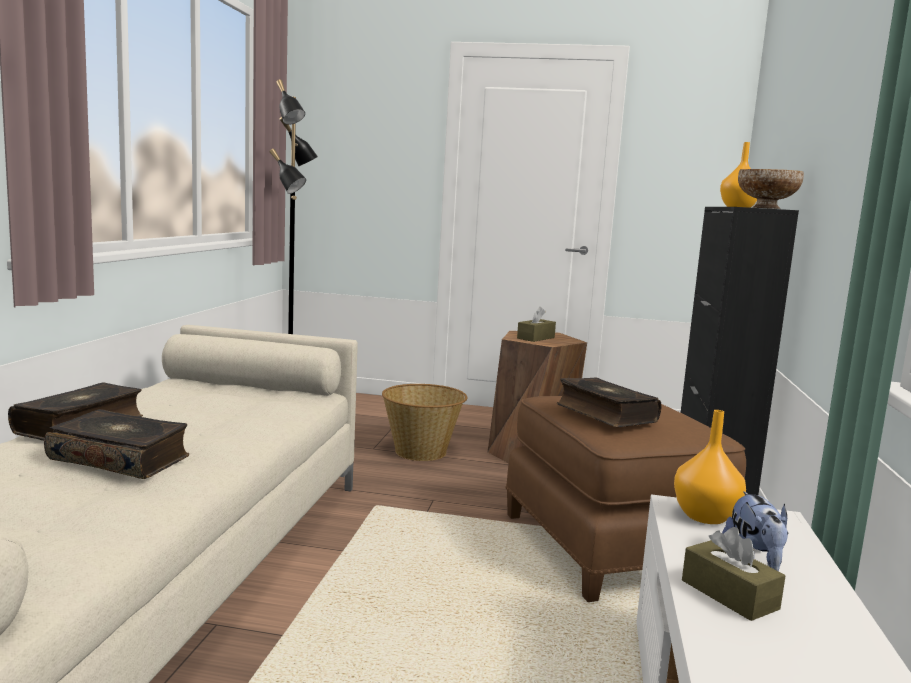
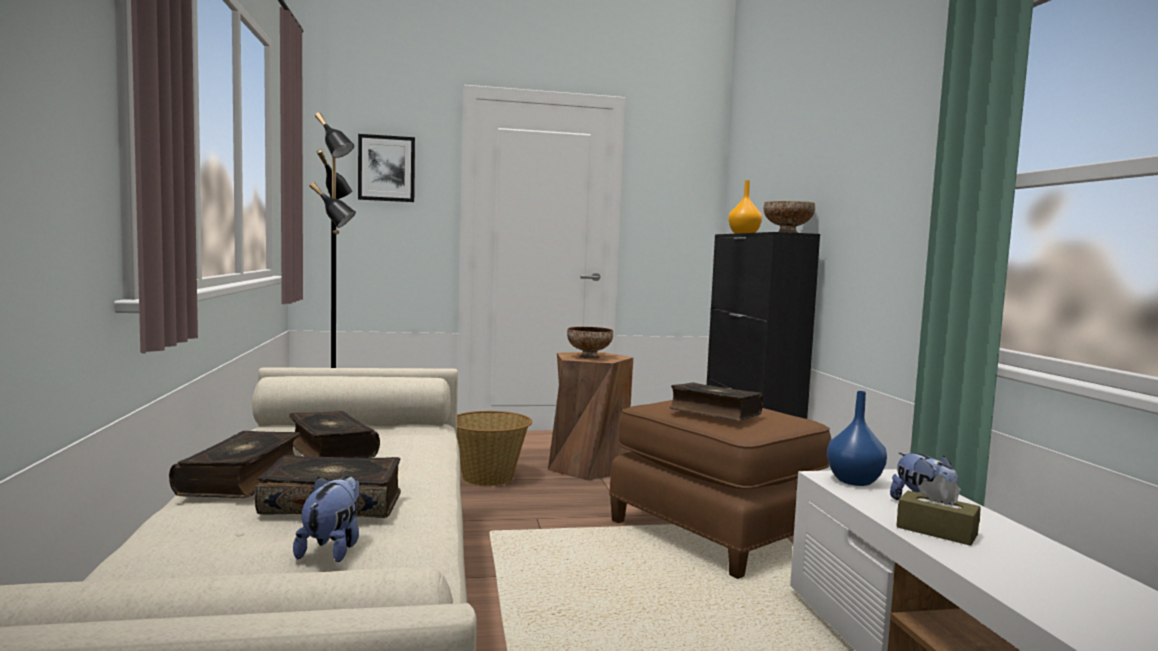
camera: 20 degrees left, 5 degrees down
(69, 500) = (332, 549): none -> plush toy
(187, 408) = (330, 450): none -> book
(373, 132) = (386, 168): none -> picture
(535, 338) = (589, 357): brown tissue box -> bowl
(706, 516) = (855, 481): orange vase -> blue vase

